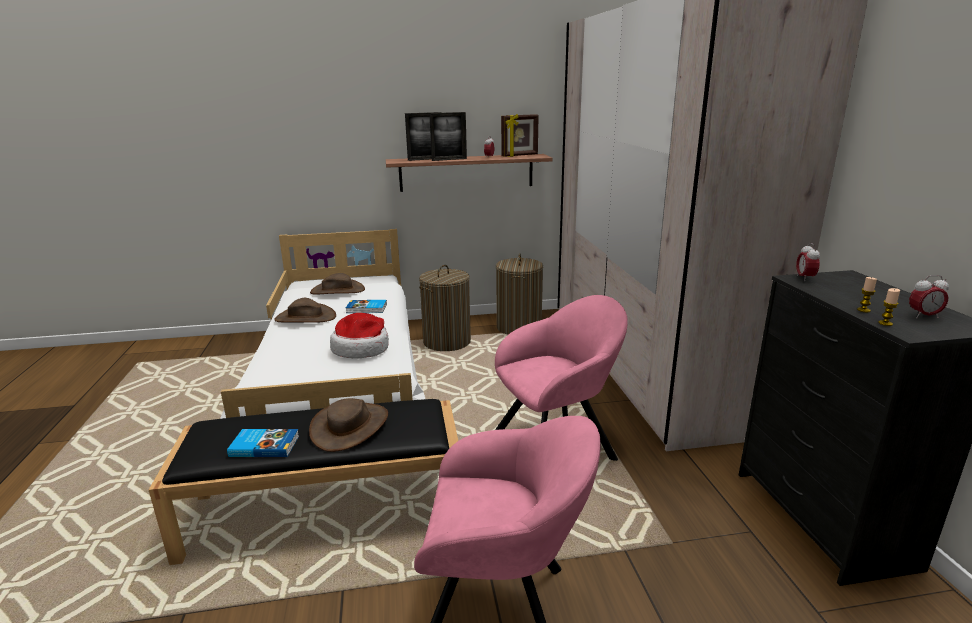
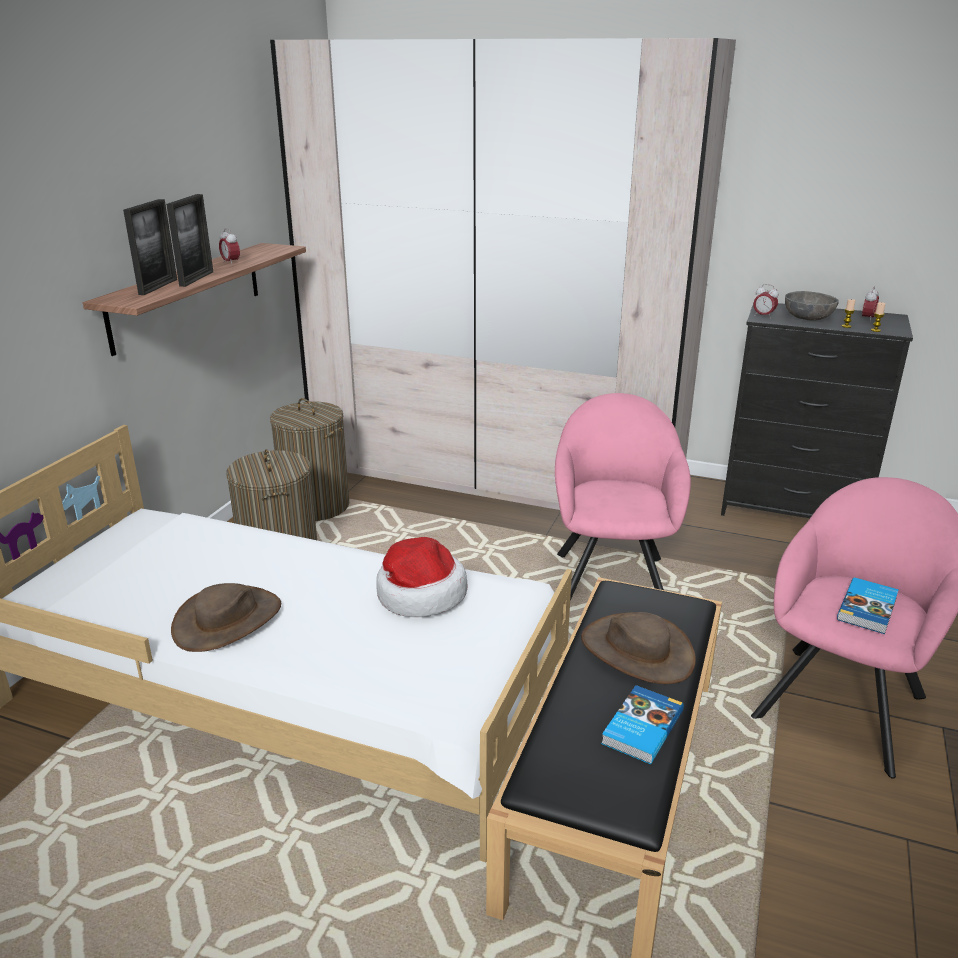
camera: 60 degrees left, 5 degrees up
(337, 290) = (143, 567): brown hat -> none
(366, 309) = (270, 559): book -> book (868, 609)
(520, 155) = (253, 251): picture frame -> none
(847, 293) = (807, 318): none -> grey bowl

